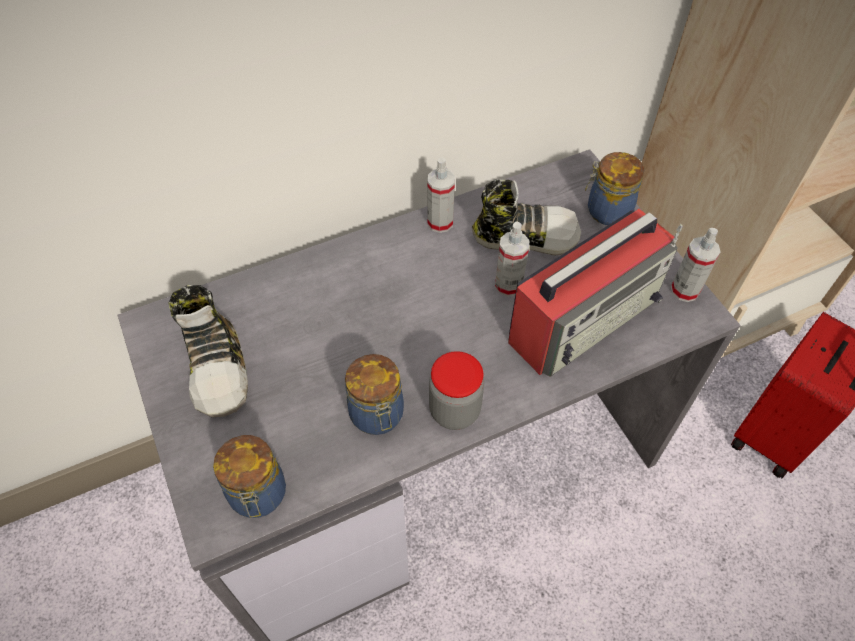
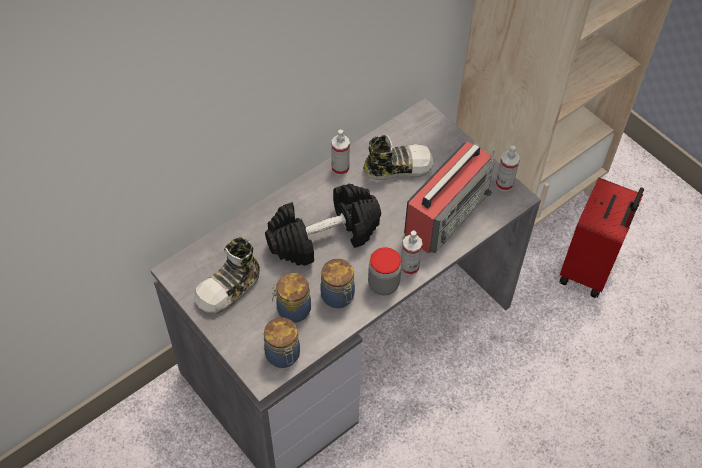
camera: 15 degrees left, 0 degrees up
(218, 367) = (230, 288): shoe -> shoe turned 75 degrees clockwise
(384, 318) = (323, 237): none -> black dumbbell
(508, 285) = (395, 201): spray bottle -> spray bottle (409, 267)
(606, 210) = (445, 140): jar -> jar (292, 309)

